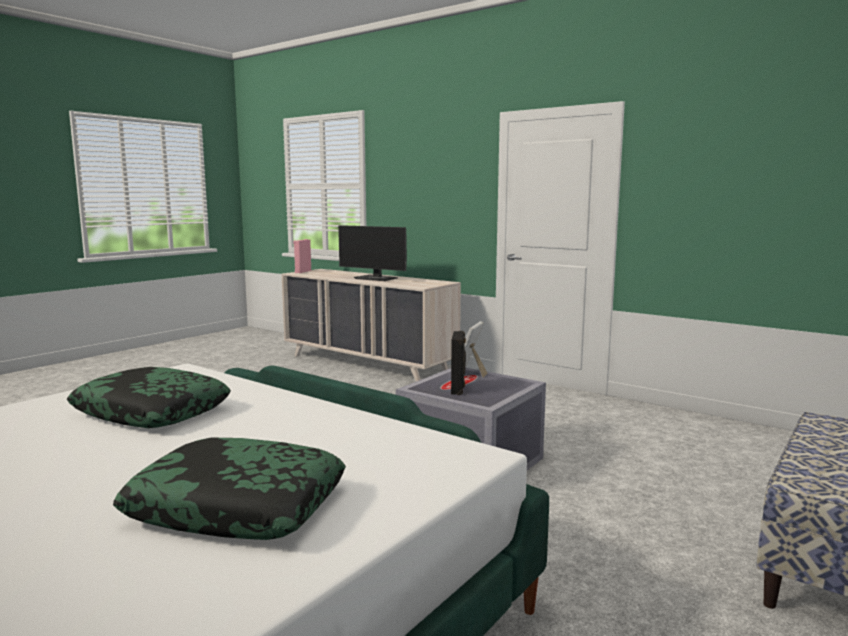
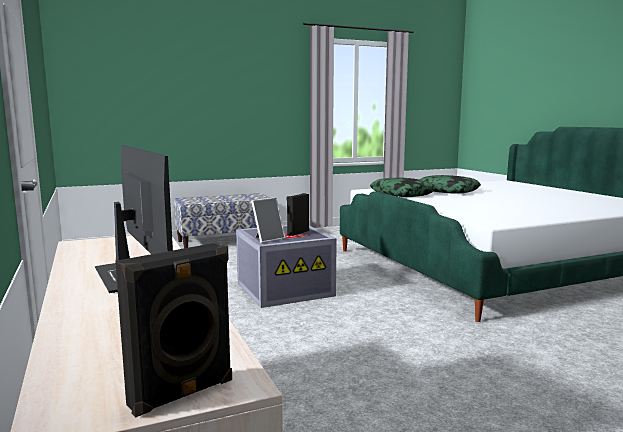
camera: 150 degrees left, 0 degrees up
(151, 411) = (492, 208): pillow -> pillow (402, 194)
(302, 272) = (183, 394): pink speaker -> black speaker

